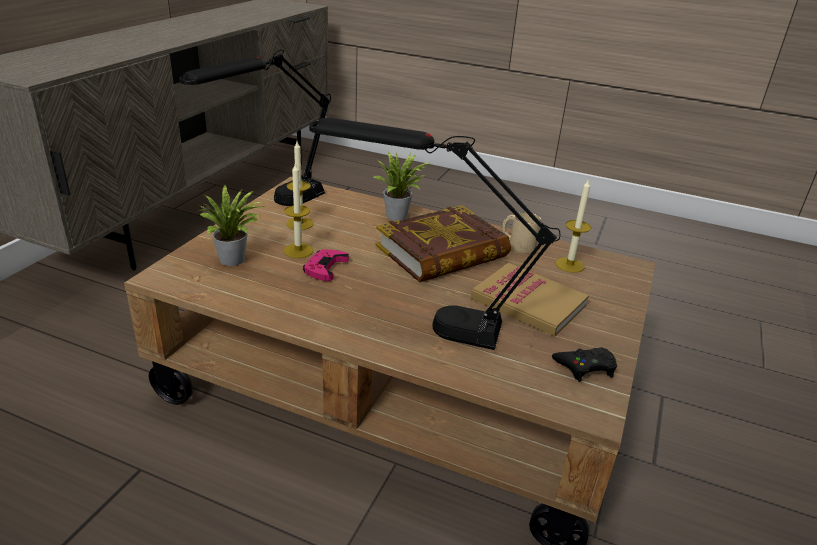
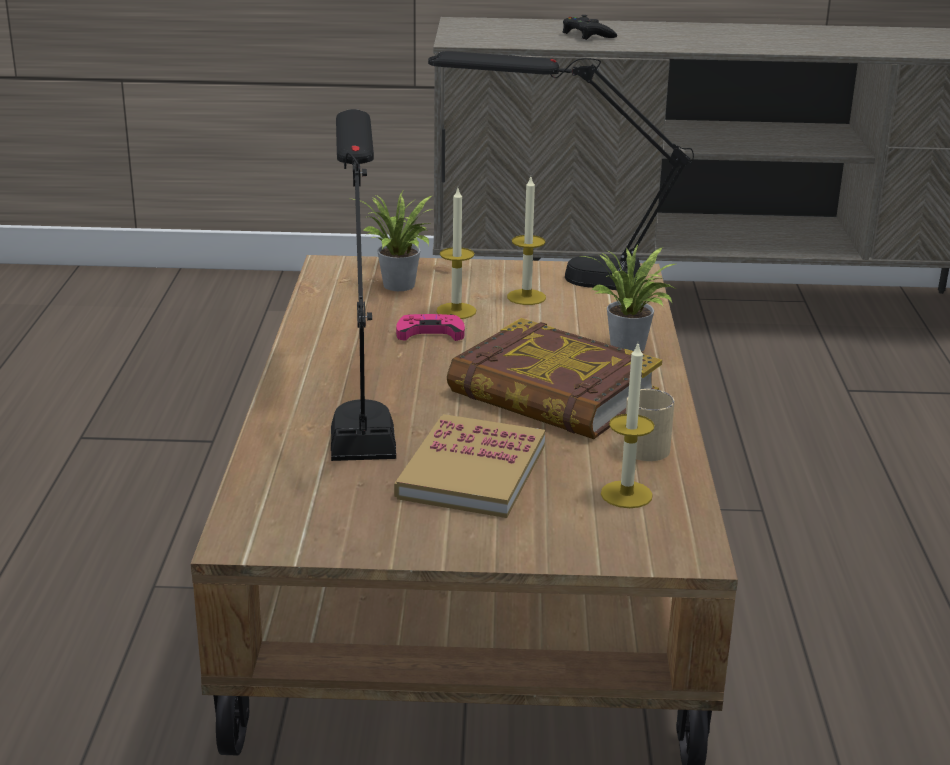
camera: 70 degrees right, 5 degrees down
(585, 367) = (338, 528): black game controller -> black game controller (587, 35)

